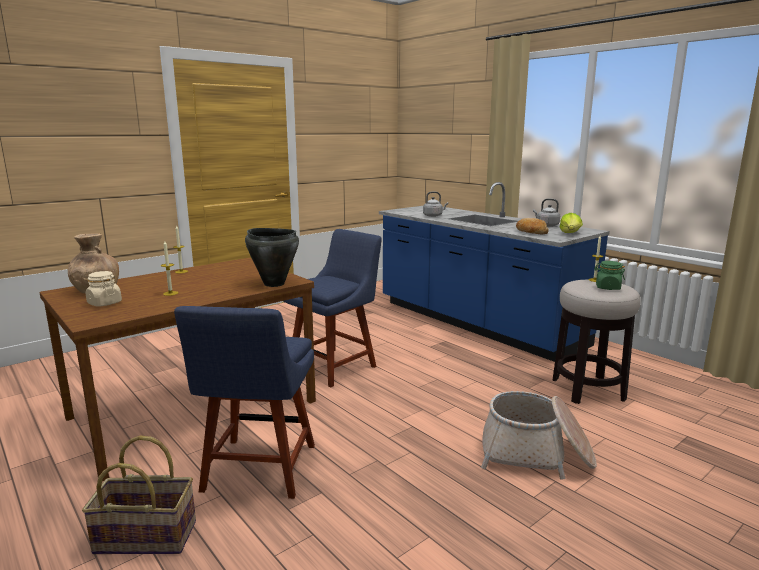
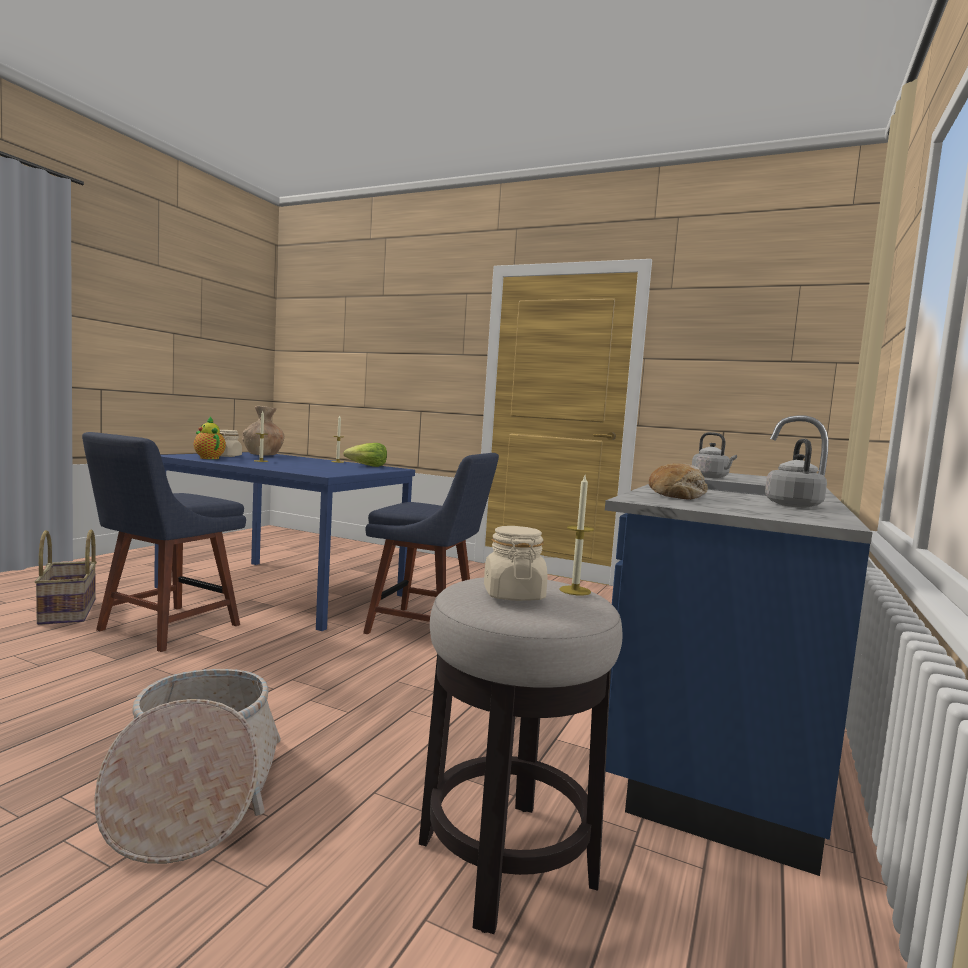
camera: 65 degrees right, 10 degrees down
(130, 310) = (208, 458): none -> teapot
(195, 408) = (285, 591): brown dining table -> blue dining table
(258, 471) = (164, 629): blue chair -> blue chair turned 45 degrees counterclockwise
(274, 284) = (308, 471): black cooking pot -> none
(570, 234) = (729, 509): lettuce -> lettuce (367, 466)
(607, 287) = (513, 595): green jar -> beige jar

